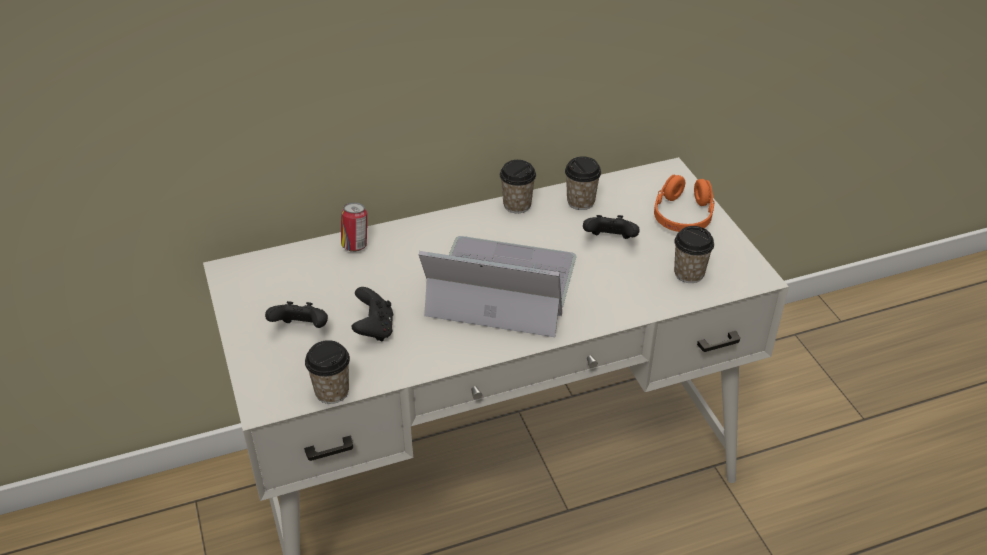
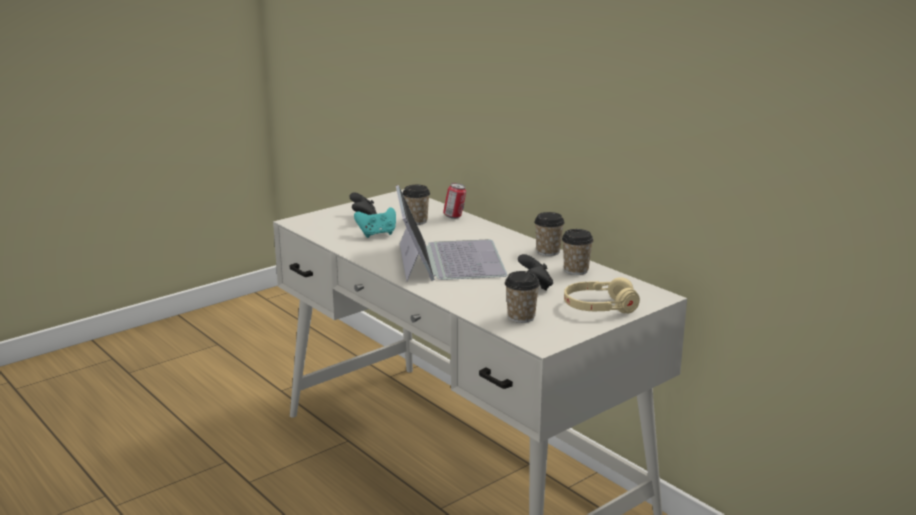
camera: 70 degrees right, 20 degrees down
(332, 391) = (314, 233): cup -> cup (416, 221)
(374, 329) = (377, 234): black game controller -> turquoise game controller
(682, 215) = (599, 307): orange headphones -> beige headphones

